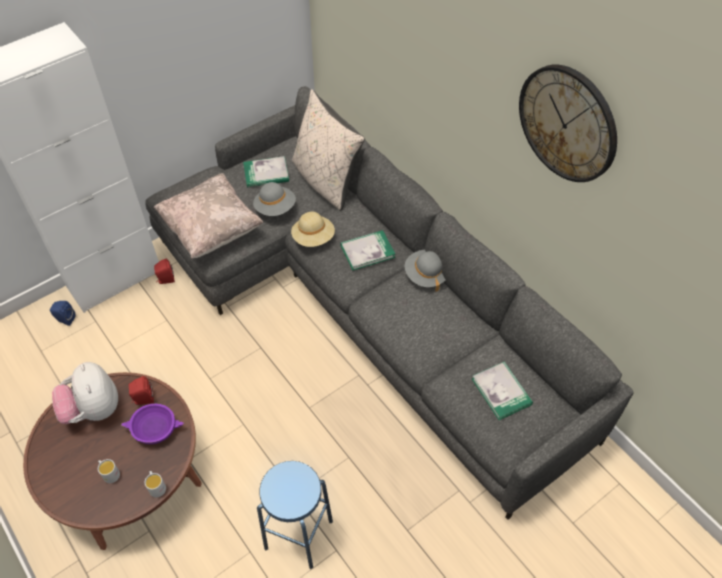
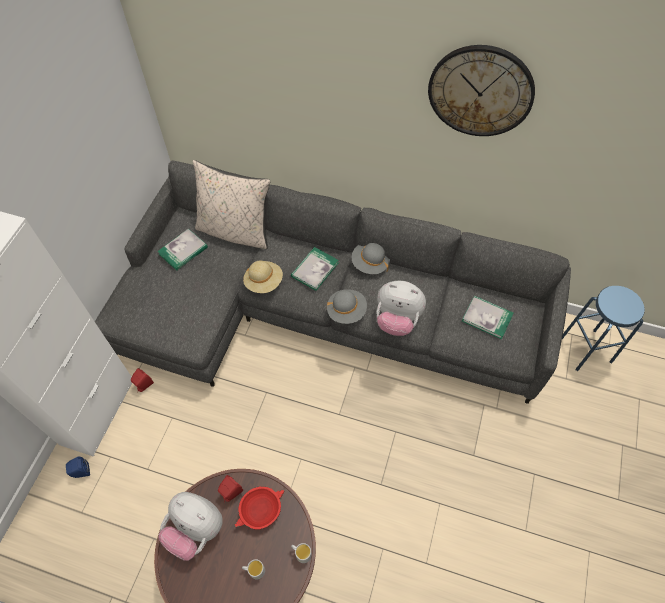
camera: 35 degrees left, 5 degrees up
(155, 429) = (261, 510): purple bowl -> red bowl
(211, 230) = (175, 322): beige pillow -> none
(275, 208) = (214, 275): grey hat -> grey hat (346, 311)
(298, 534) = (406, 511): blue stool -> blue stool (585, 349)
(407, 340) = (397, 320): none -> plush toy

